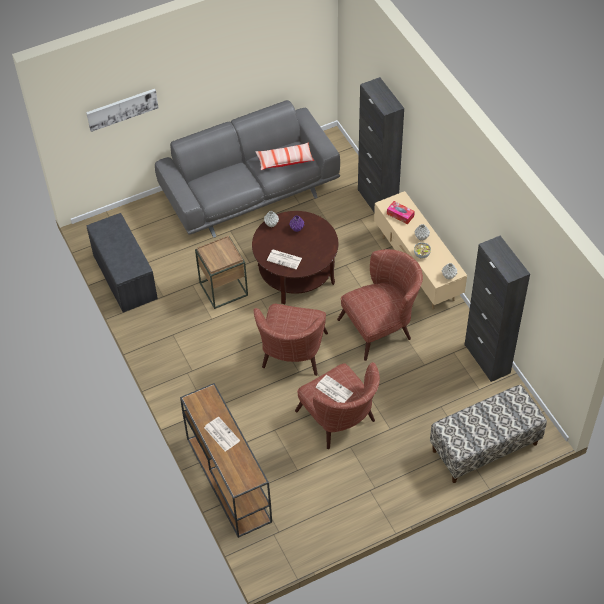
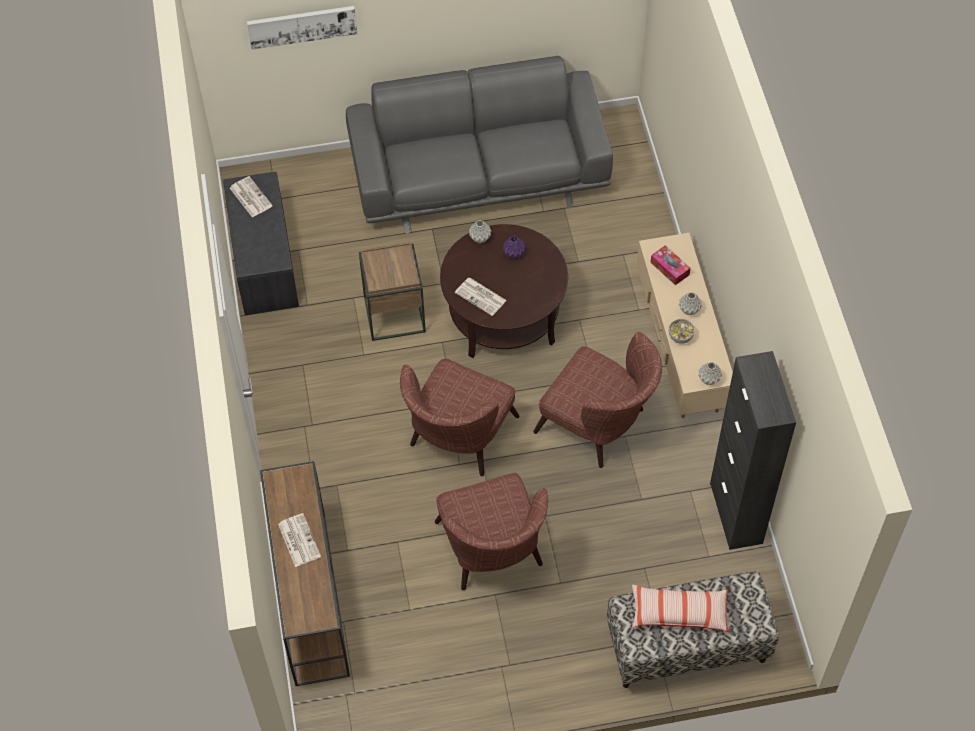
camera: 15 degrees right, 5 degrees up
(285, 160) = (532, 145): pillow -> pillow (679, 613)
(333, 390) = (484, 511): newspaper -> newspaper (250, 197)
(377, 201) = (656, 233): black cabinet -> none
(381, 327) = (599, 426): brown armchair -> brown armchair turned 45 degrees clockwise

